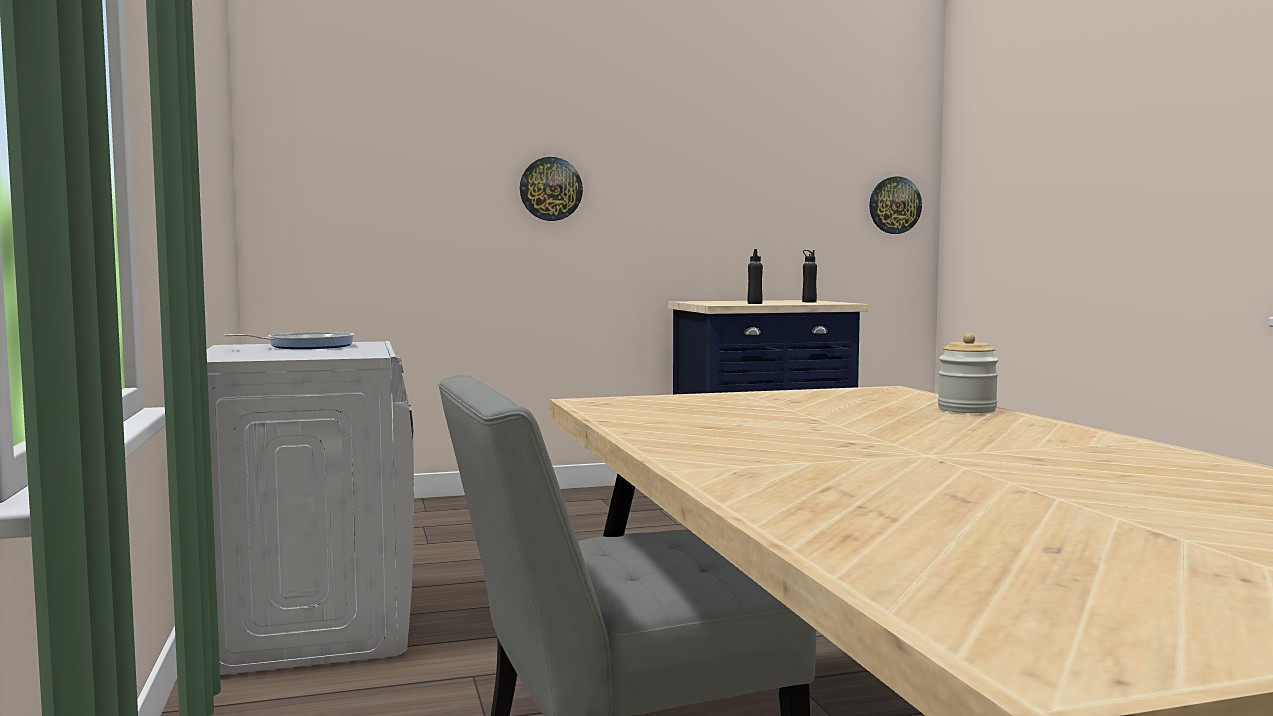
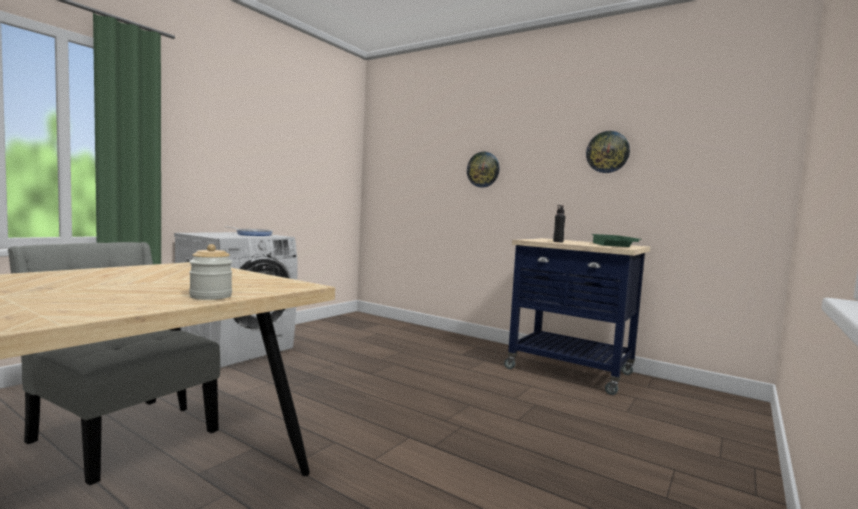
camera: 50 degrees right, 0 degrees up
(809, 302) = (612, 245): black bottle -> green tray
(894, 205) = (743, 175): wall clock -> wall clock (607, 152)

